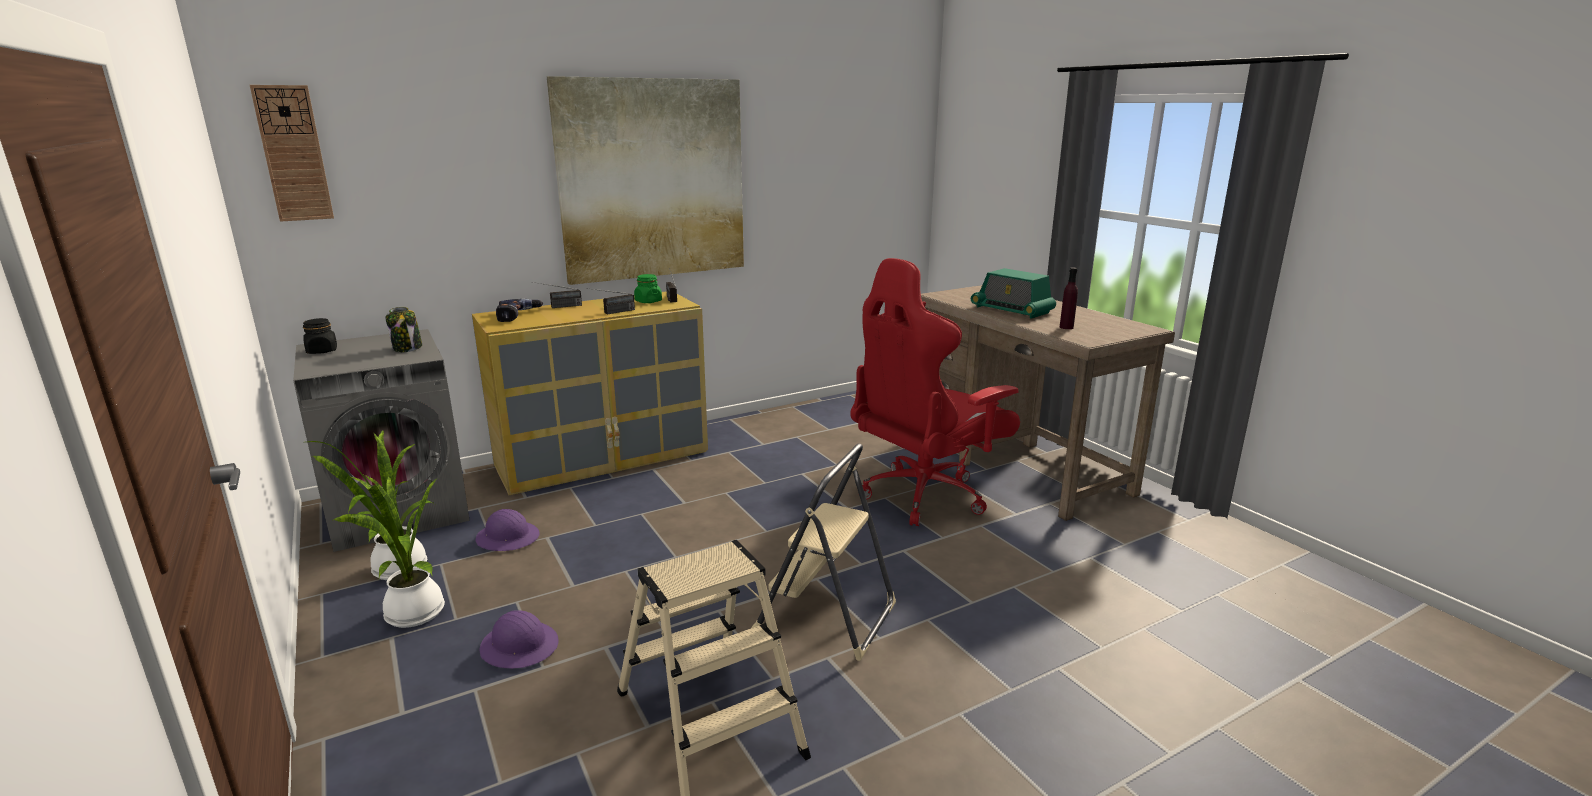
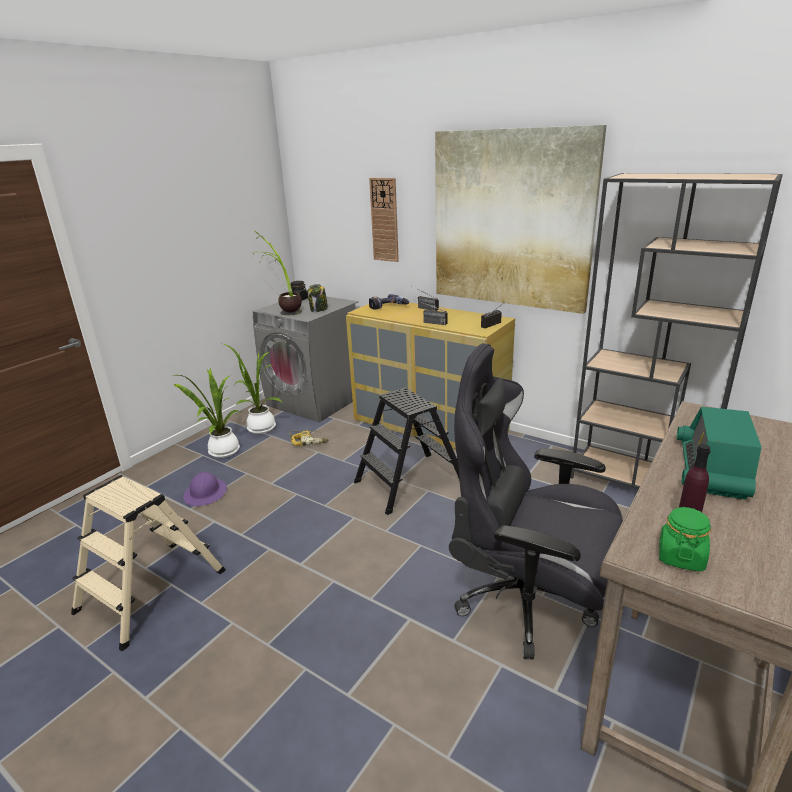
camera: 65 degrees right, 5 degrees up
(293, 154) = (310, 184): wall clock -> wall clock (384, 220)
(346, 363) = (283, 309): none -> potted plant
(508, 538) = (309, 441): purple hard hat -> power drill
(648, 301) = (472, 321): green jar -> green jar (680, 557)
(697, 497) = (410, 482): none -> black step ladder
(825, 409) = (638, 482): none -> bookcase
(830, 617) = (283, 607): beige step ladder -> none
(928, 494) = (533, 605): red office chair -> black office chair

